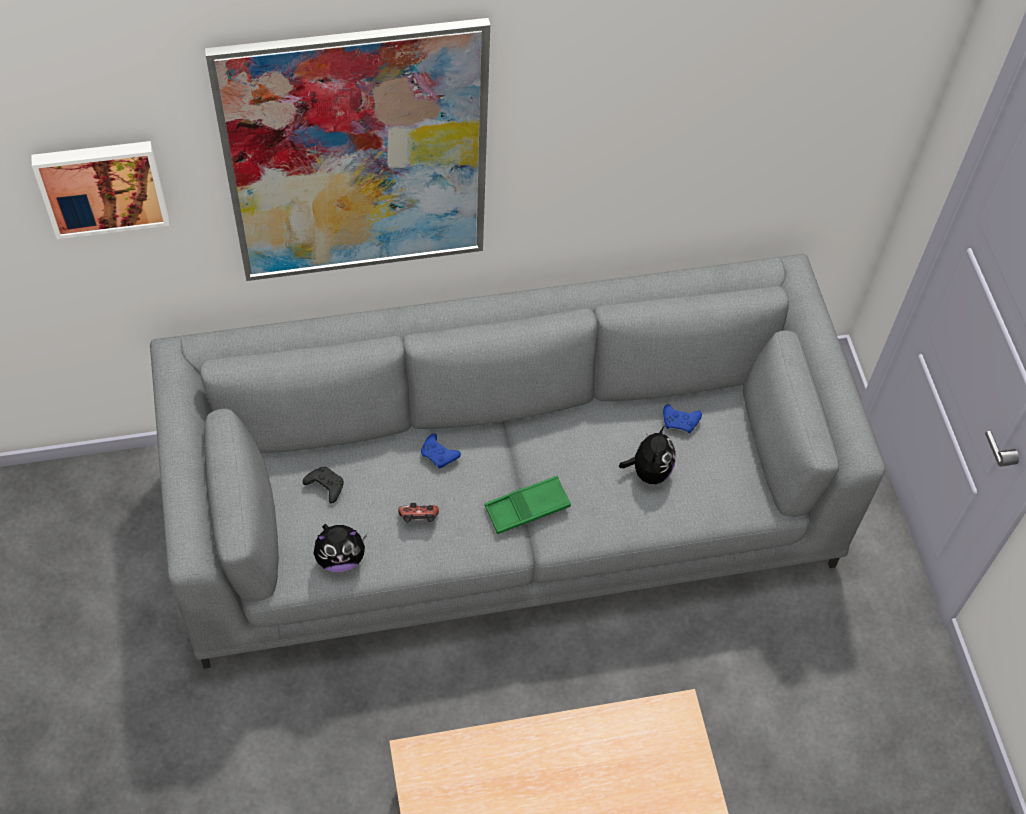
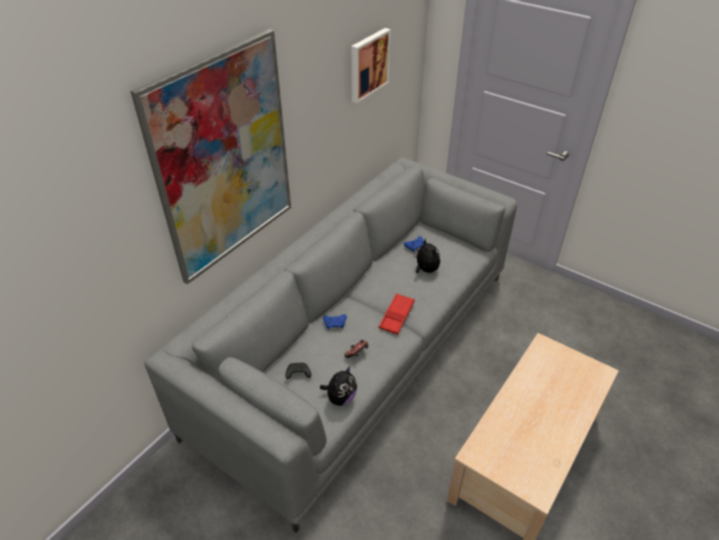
camera: 40 degrees left, 15 degrees down
(102, 186) = (88, 242): picture -> picture (368, 64)
(527, 508) = (396, 316): green tray -> red tray

